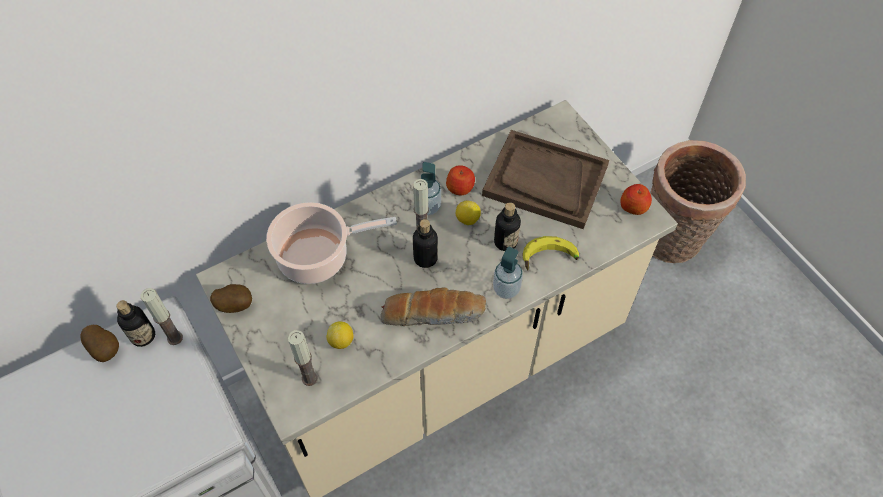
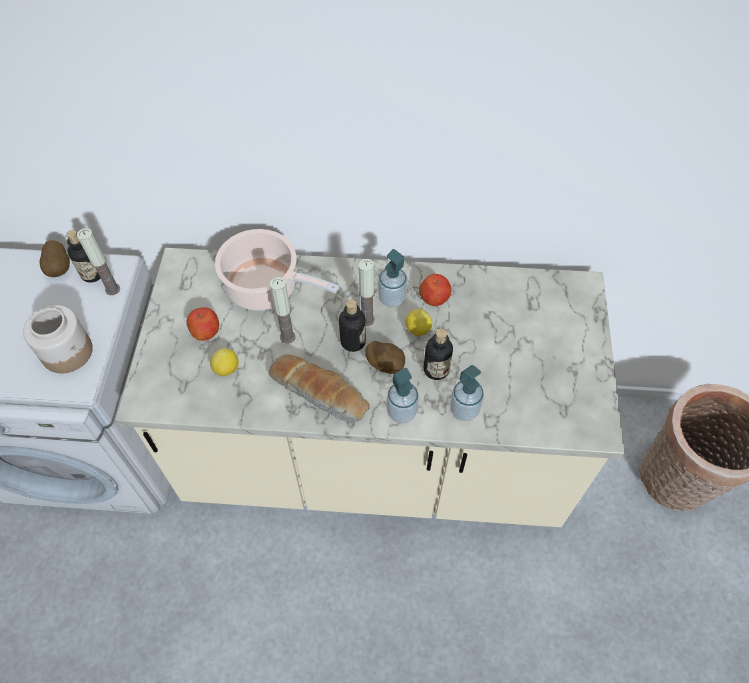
camera: 35 degrees right, 0 degrees up
(181, 415) = (68, 352): none -> jar
(235, 305) = (172, 289): potato -> potato (386, 364)
(309, 378) = (177, 384): candle -> candle (287, 337)
(545, 181) = (519, 335): brown tray -> none
(549, 259) = (464, 410): banana -> soap dispenser
(633, 206) = (589, 410): apple -> apple (205, 331)

